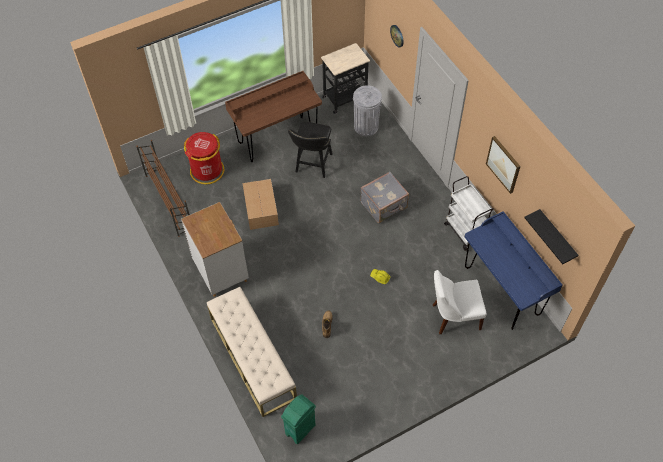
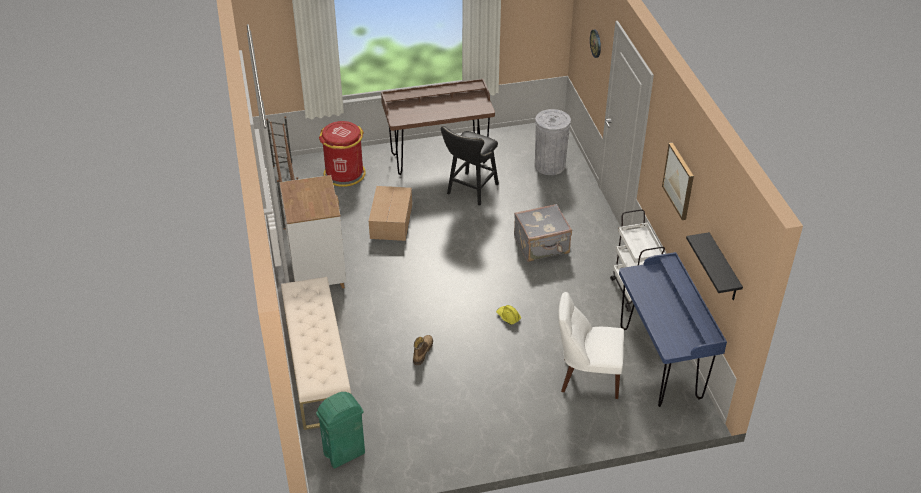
camera: 15 degrees right, 15 degrees down
(345, 98) = (534, 134): cart -> none

